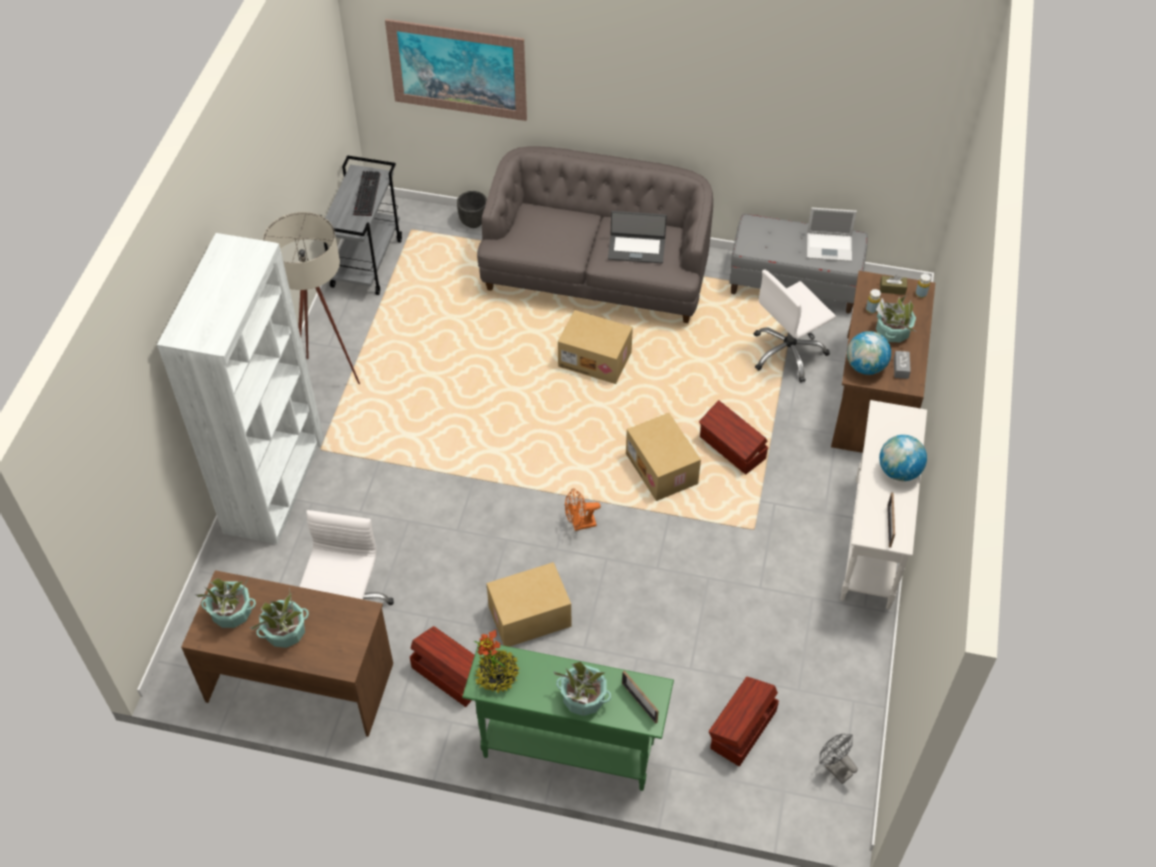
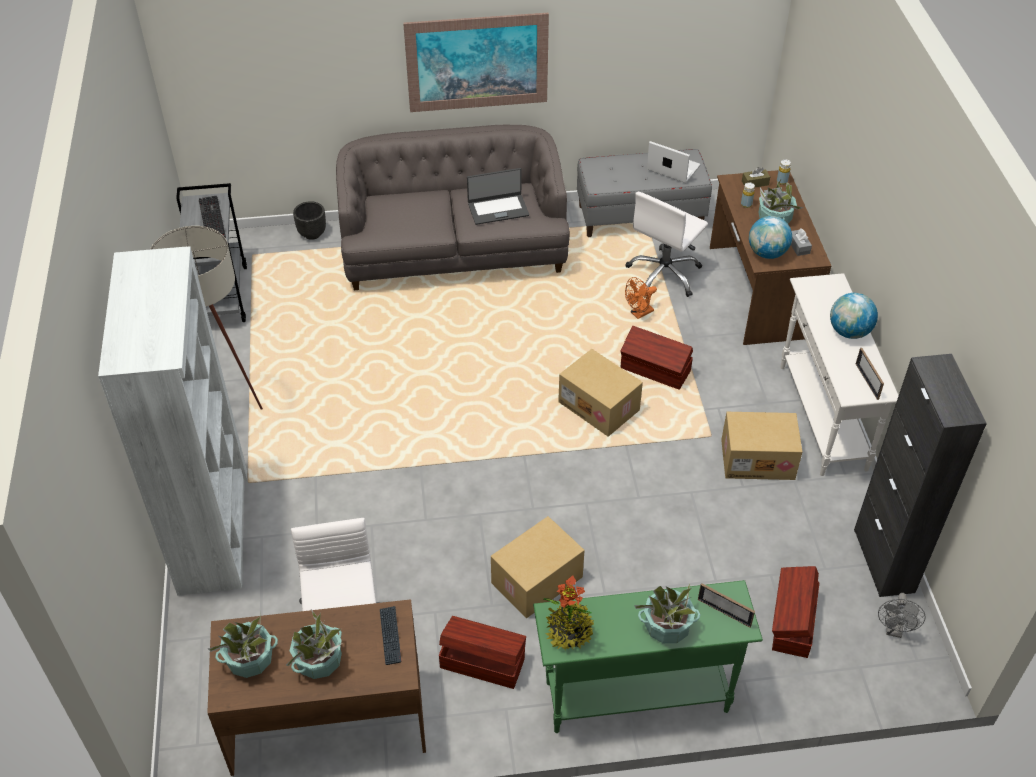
camera: 20 degrees left, 5 degrees down
(351, 629) = (390, 635): none -> keyboard
(457, 70) = (277, 72): picture -> picture (477, 62)
(580, 524) = (545, 479): orange fan -> orange fan (639, 313)
(595, 359) = (488, 325): cardboard box -> cardboard box (758, 458)
(830, 247) = (672, 168): laptop -> laptop turned 135 degrees counterclockwise
(834, 768) = (894, 630): grey fan -> grey fan turned 105 degrees counterclockwise
(859, 700) = (884, 560): none -> black cabinet

